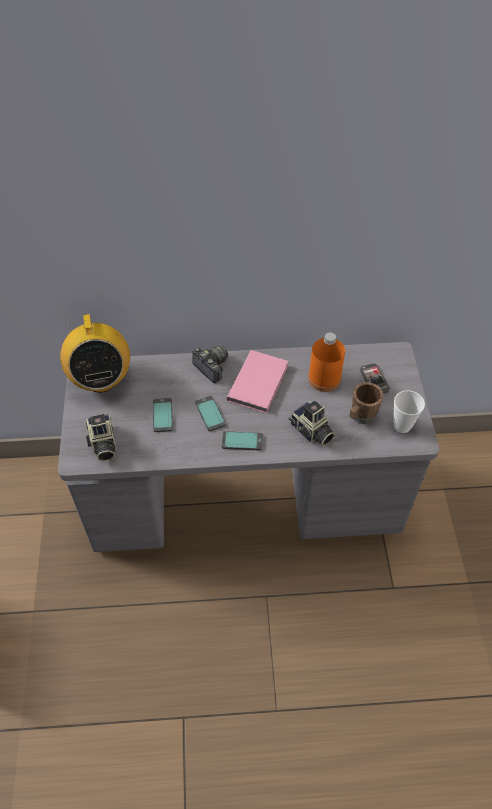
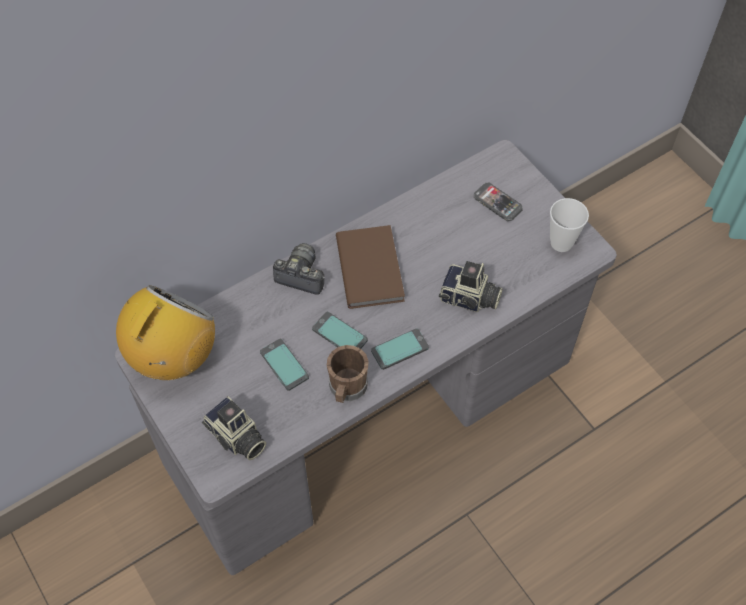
camera: 30 degrees left, 5 degrees up
(101, 379) = (174, 357): radio -> radio turned 105 degrees counterclockwise
(260, 382) = (371, 267): pink book -> brown book
(324, 378) = (441, 227): orange bottle -> none
(361, 415) = (510, 252): brown mug -> brown mug (347, 388)

